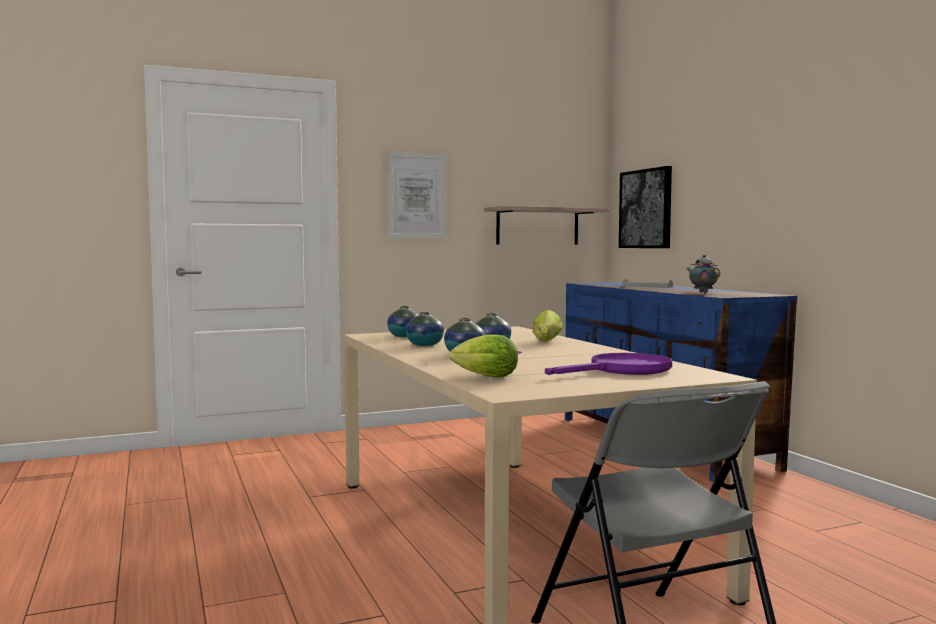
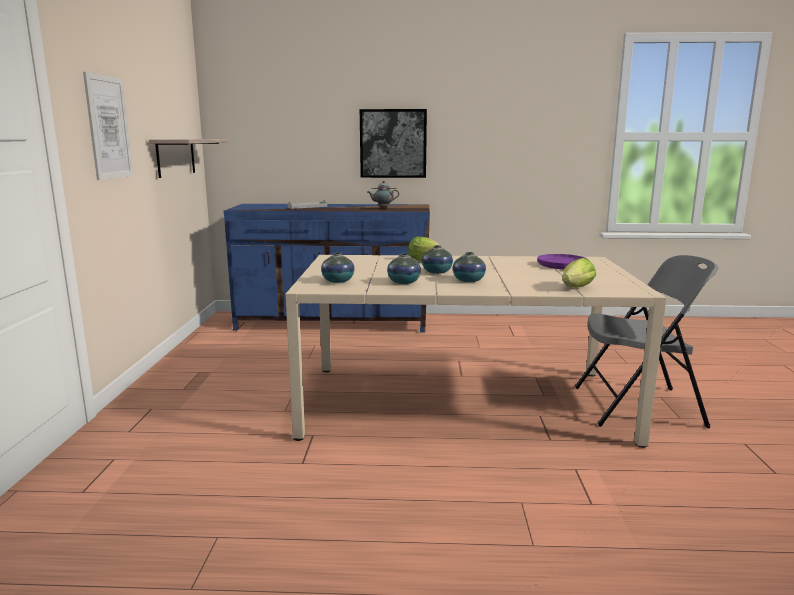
camera: 65 degrees left, 10 degrees up
(646, 209) = (259, 140): picture -> picture (393, 143)

